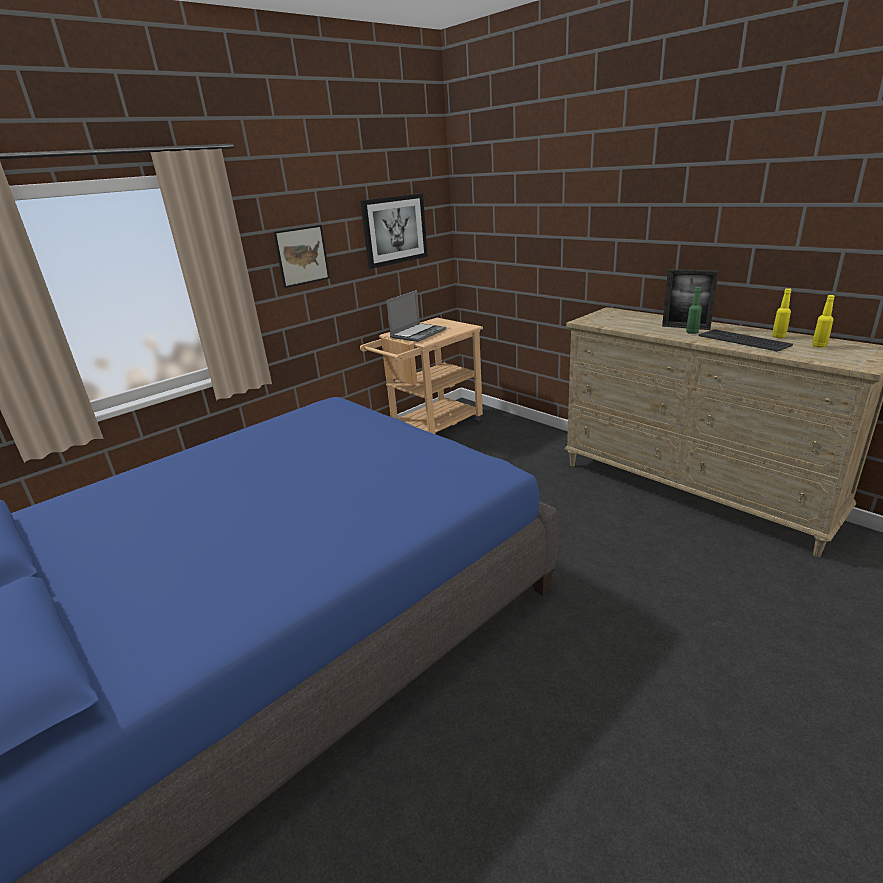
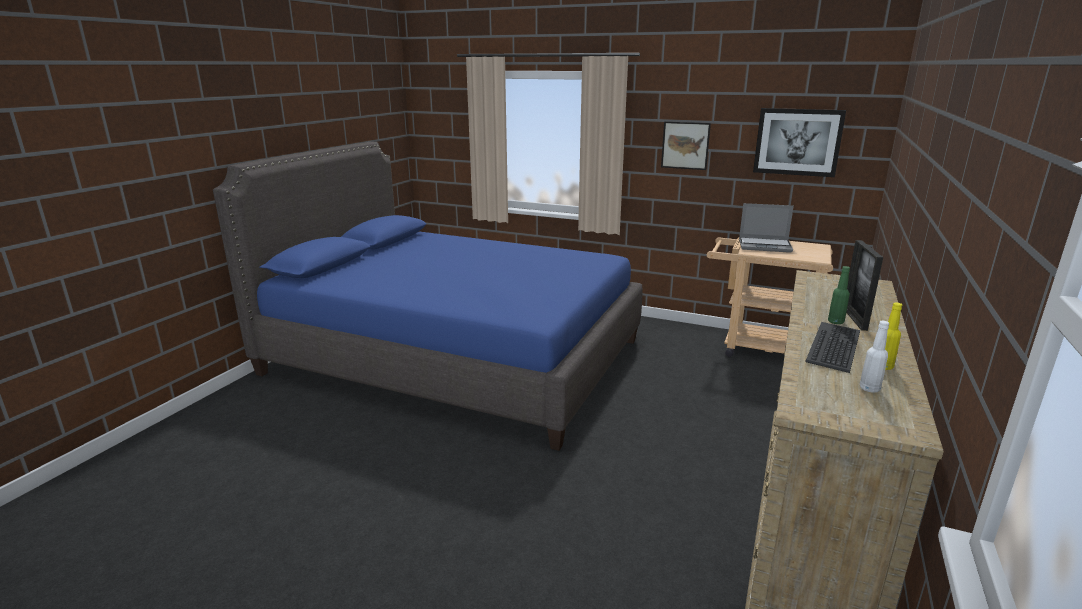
camera: 65 degrees right, 5 degrees down
(819, 346) = (869, 388): yellow bottle -> white bottle

